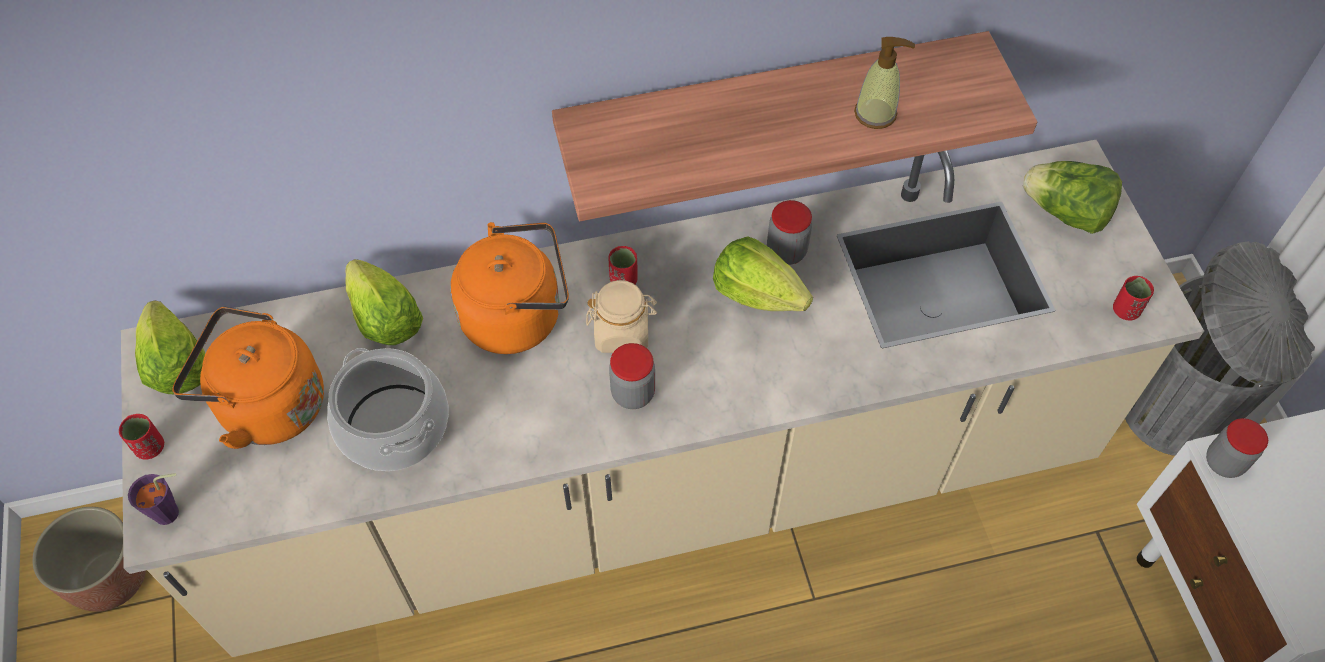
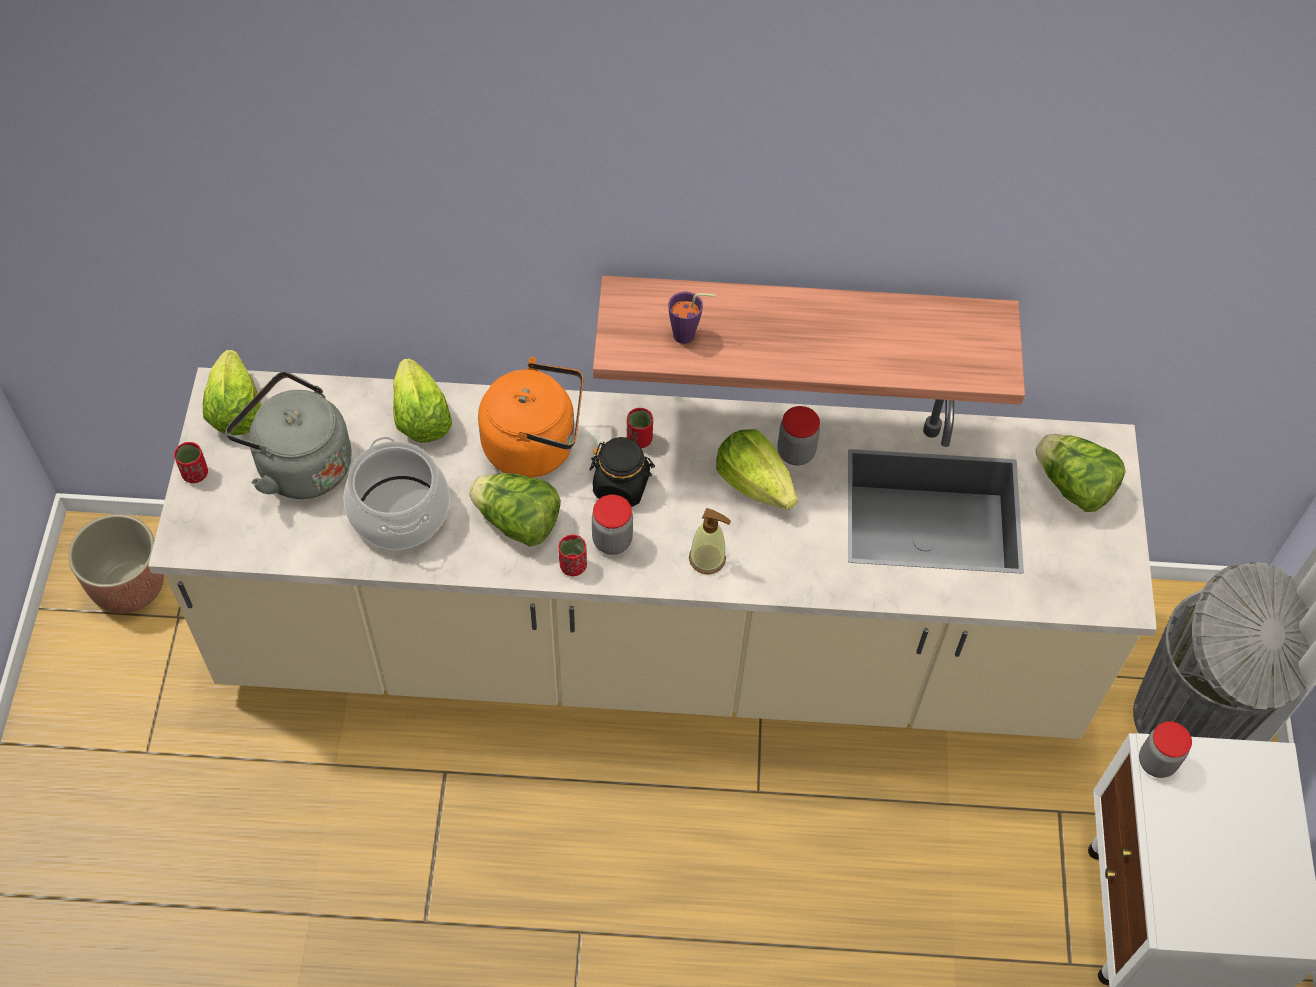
camera: 15 degrees right, 0 degrees up
(172, 513) = (198, 533): purple cup -> purple cup (689, 335)
(266, 405) = (299, 464): orange kettle -> grey kettle
(525, 402) = (517, 522): none -> lettuce
(622, 332) = (621, 485): beige jar -> black jar
(875, 114) = (882, 350): soap dispenser -> soap dispenser (707, 559)
(1125, 310) = (1090, 590): red cup -> red cup (573, 566)

